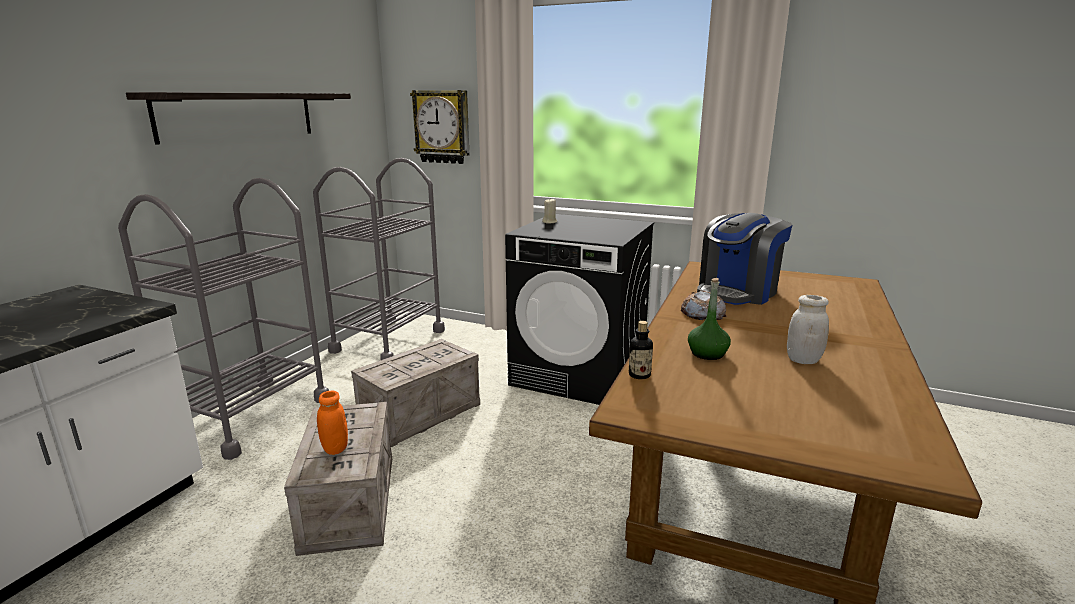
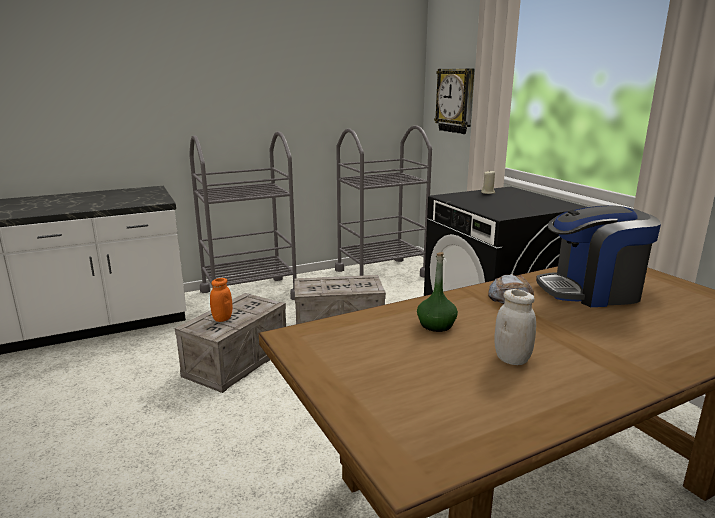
camera: 40 degrees right, 0 degrees up
(239, 115) = (286, 87): shelf -> none
(639, 375) = (350, 320): bottle -> none

